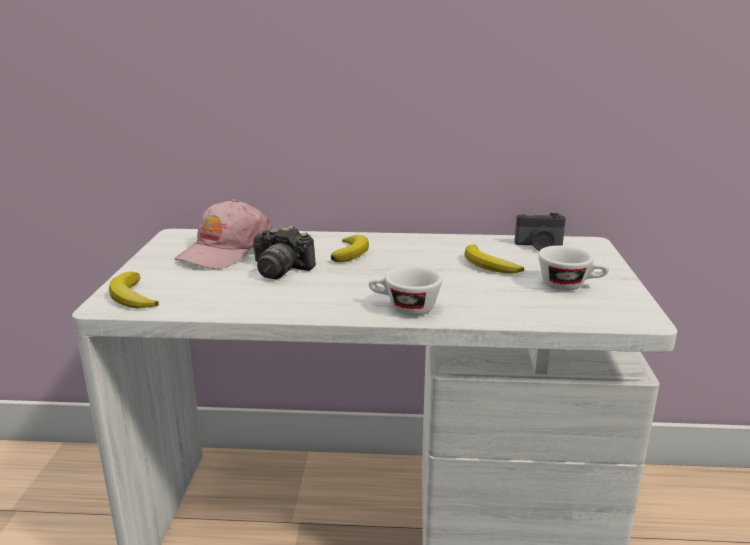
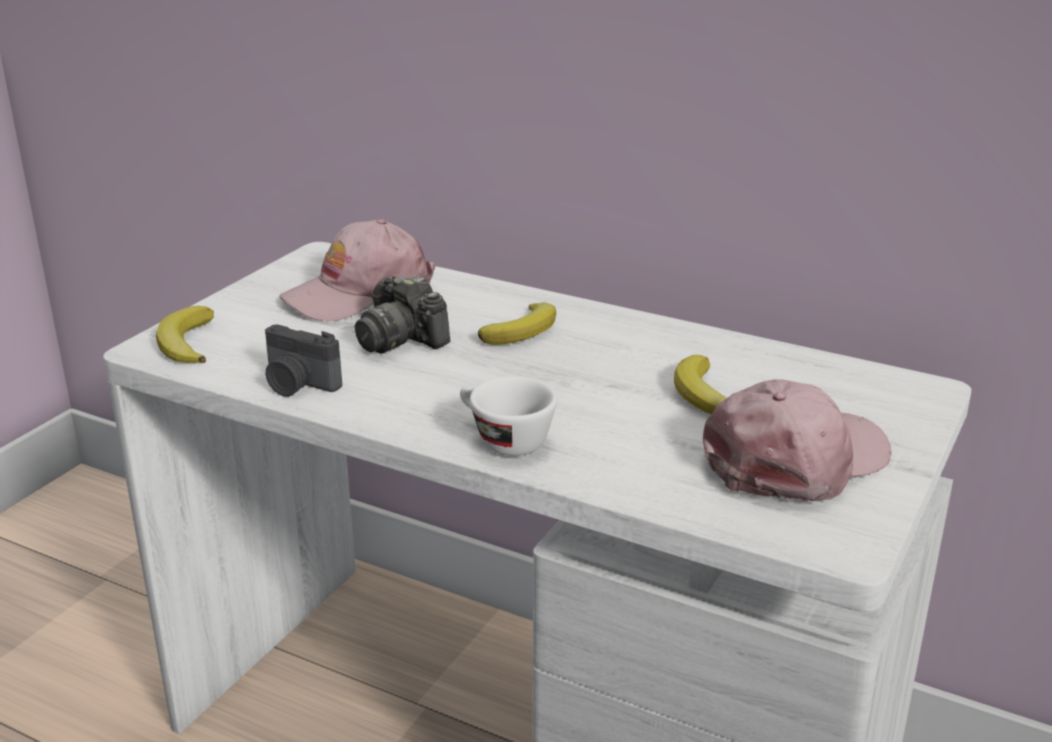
camera: 25 degrees right, 5 degrees up
(539, 246) = (829, 378): camera -> camera (298, 385)
(570, 285) = (796, 461): white cup -> pink cap

